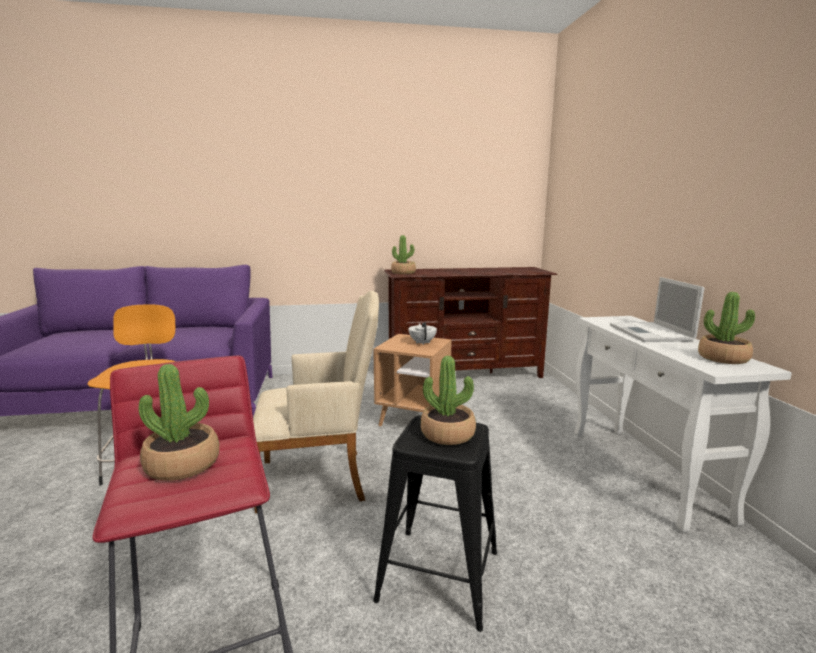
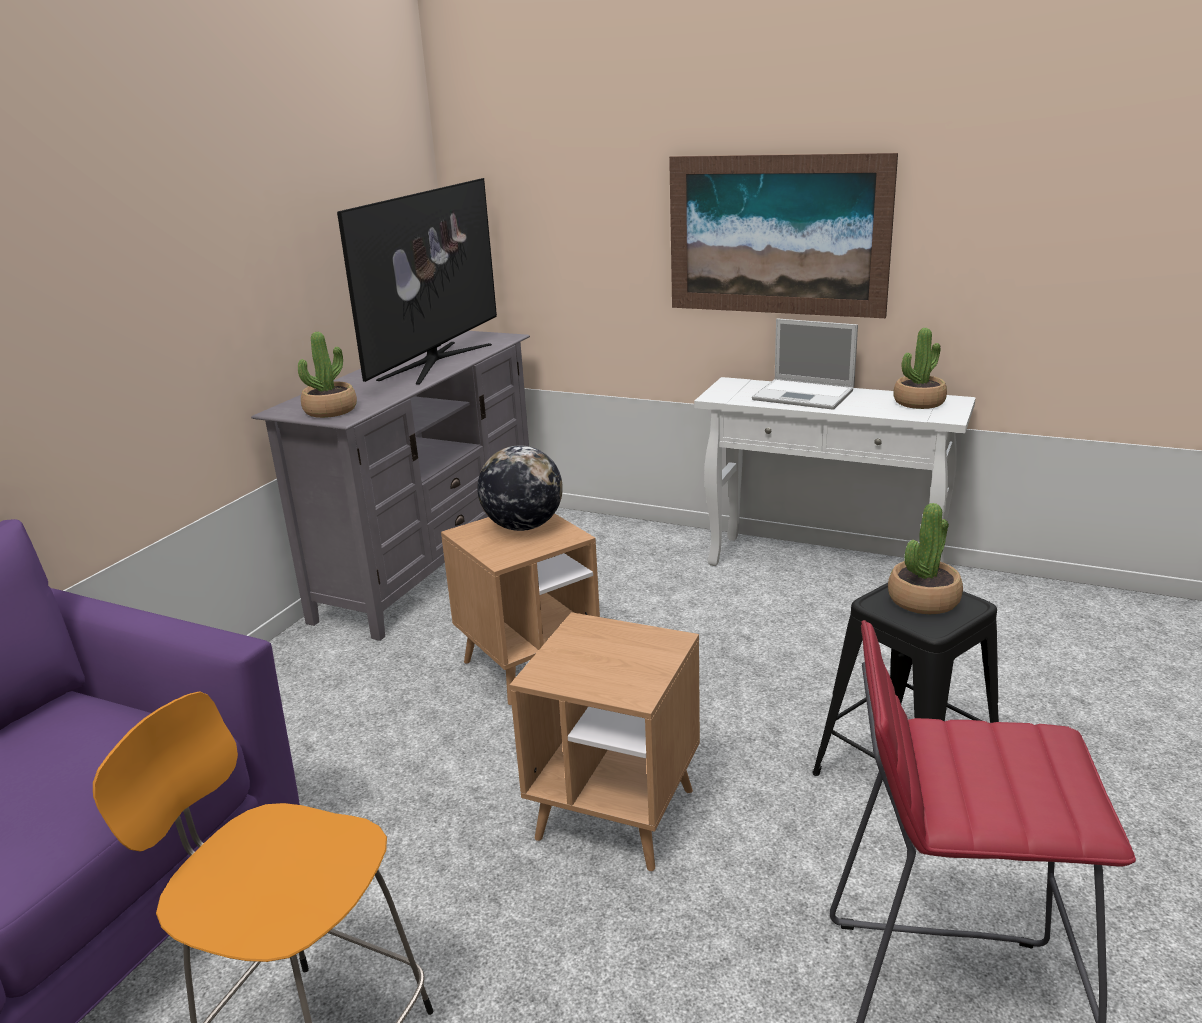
camera: 55 degrees left, 10 degrees up
(183, 464) = (988, 774): potted plant -> none
(320, 478) = (615, 815): beige armchair -> brown side table
(422, 342) = (523, 526): white teapot -> globe
(464, 374) = (431, 562): brown tv stand -> grey tv stand
(486, 271) = (435, 362): none -> television
(674, 216) = (777, 235): none -> picture

